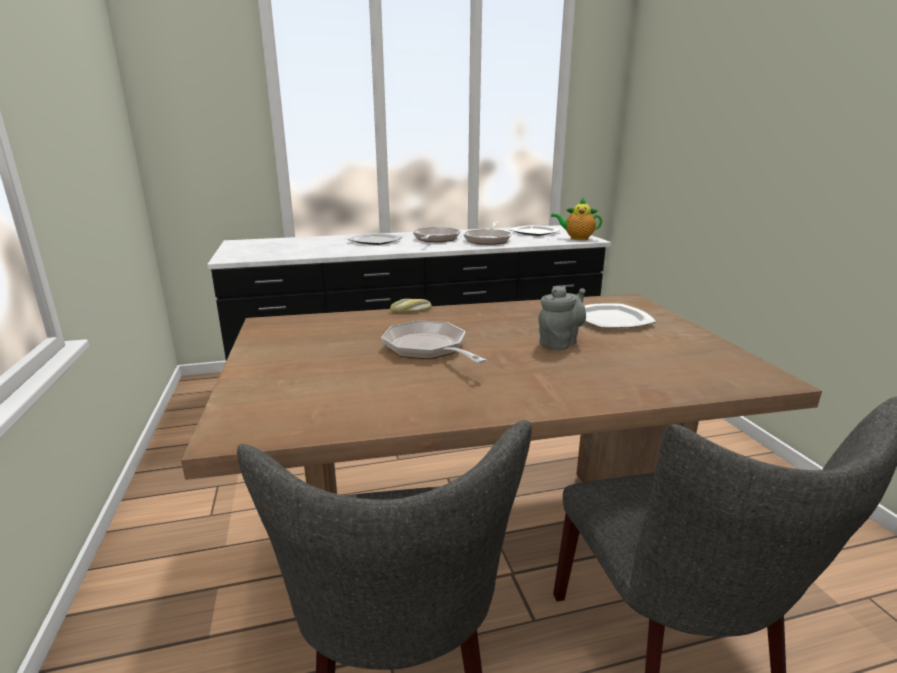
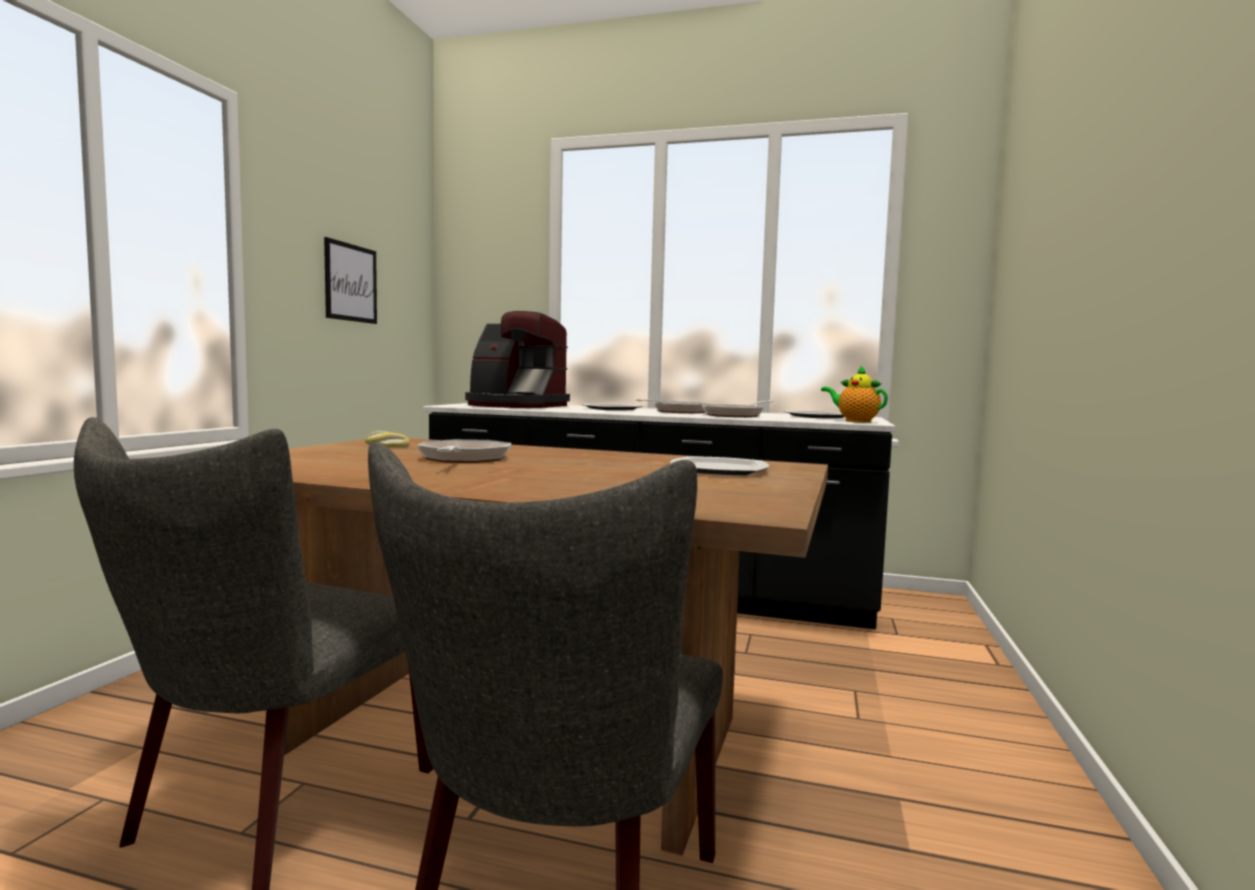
camera: 30 degrees right, 15 degrees down
(81, 130) = (350, 283): none -> picture
(286, 248) = (515, 406): none -> coffee machine
(411, 311) = (526, 446): bread -> bread (386, 446)
(560, 342) = (600, 471): grey teapot -> none

